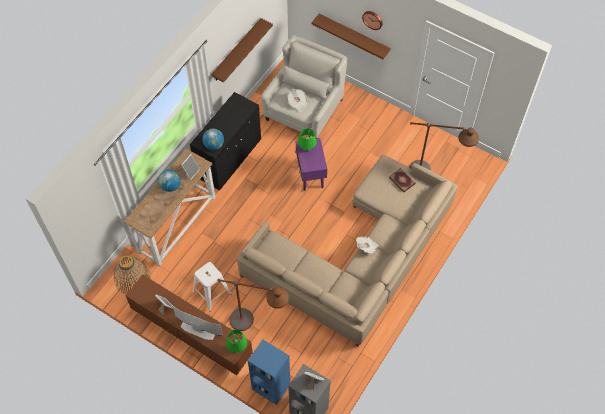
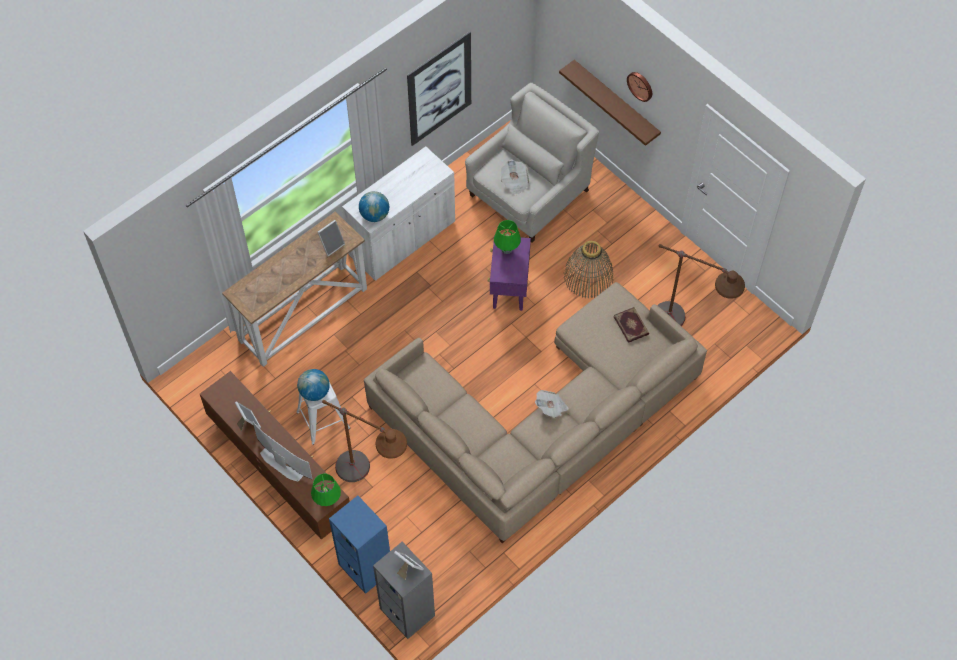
camera: 15 degrees right, 0 degrees up
(132, 278) = (221, 374): basket -> basket (588, 277)
(170, 186) = (298, 259): globe -> globe (314, 392)
(229, 158) = (402, 239): black cabinet -> white cabinet
(236, 50) = (439, 89): brown shelf -> picture

